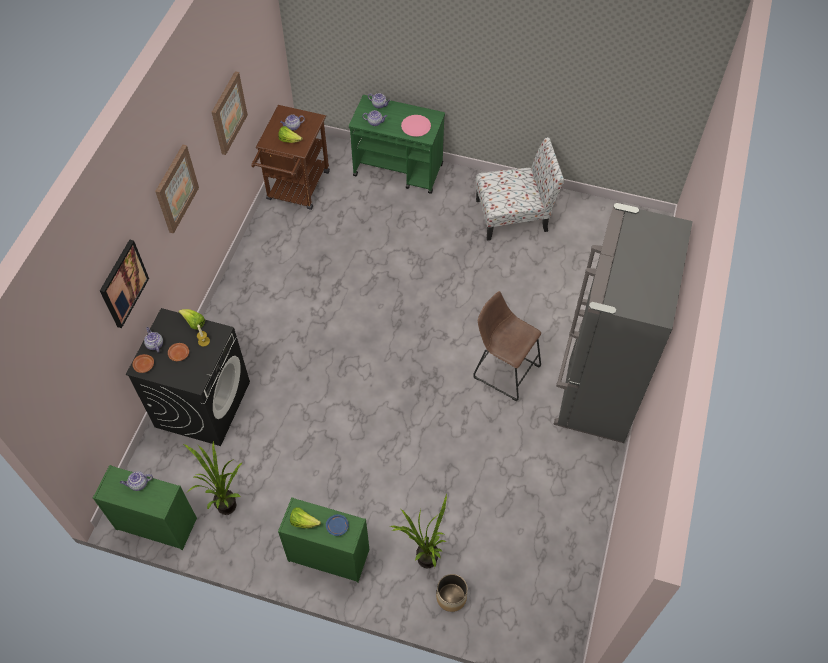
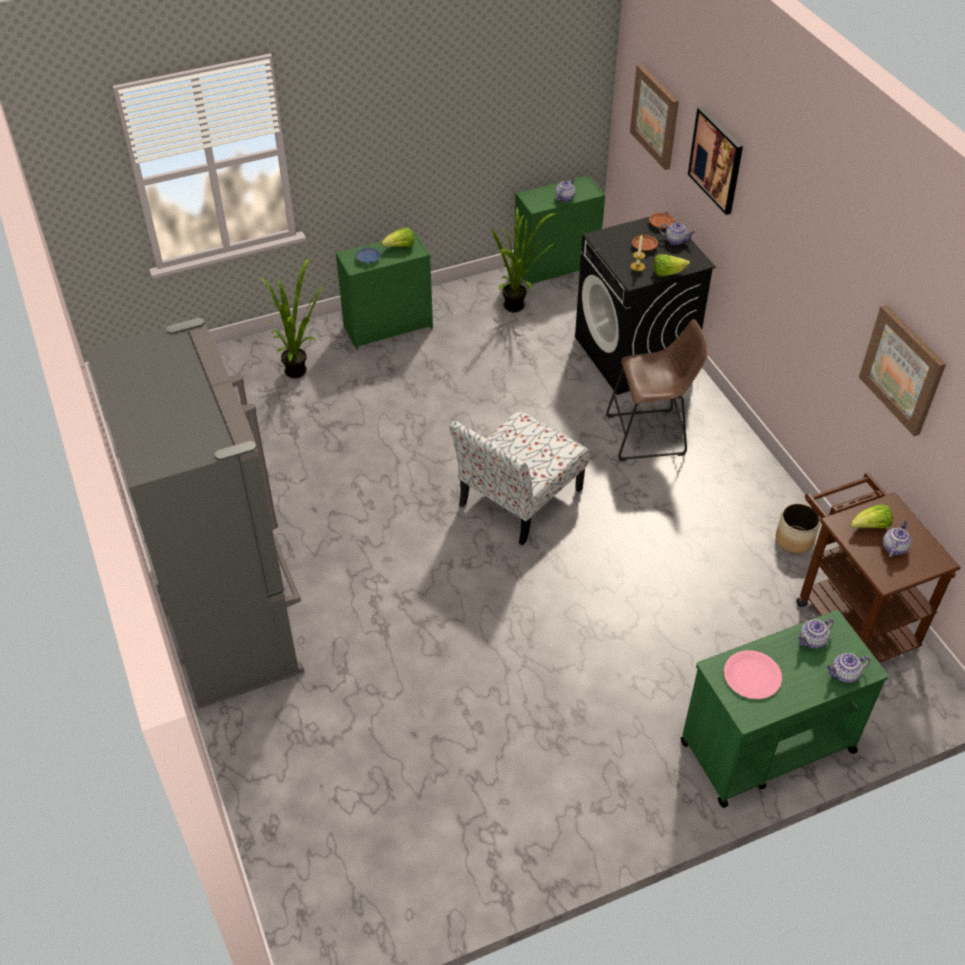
camera: 140 degrees right, 10 degrees down
(175, 188) = (801, 242): picture -> picture (655, 116)
(451, 597) = (250, 361): planter -> planter (794, 539)
(503, 369) = (363, 571): brown stool -> brown stool (651, 435)
(514, 215) = (533, 794): chair -> chair (518, 499)

